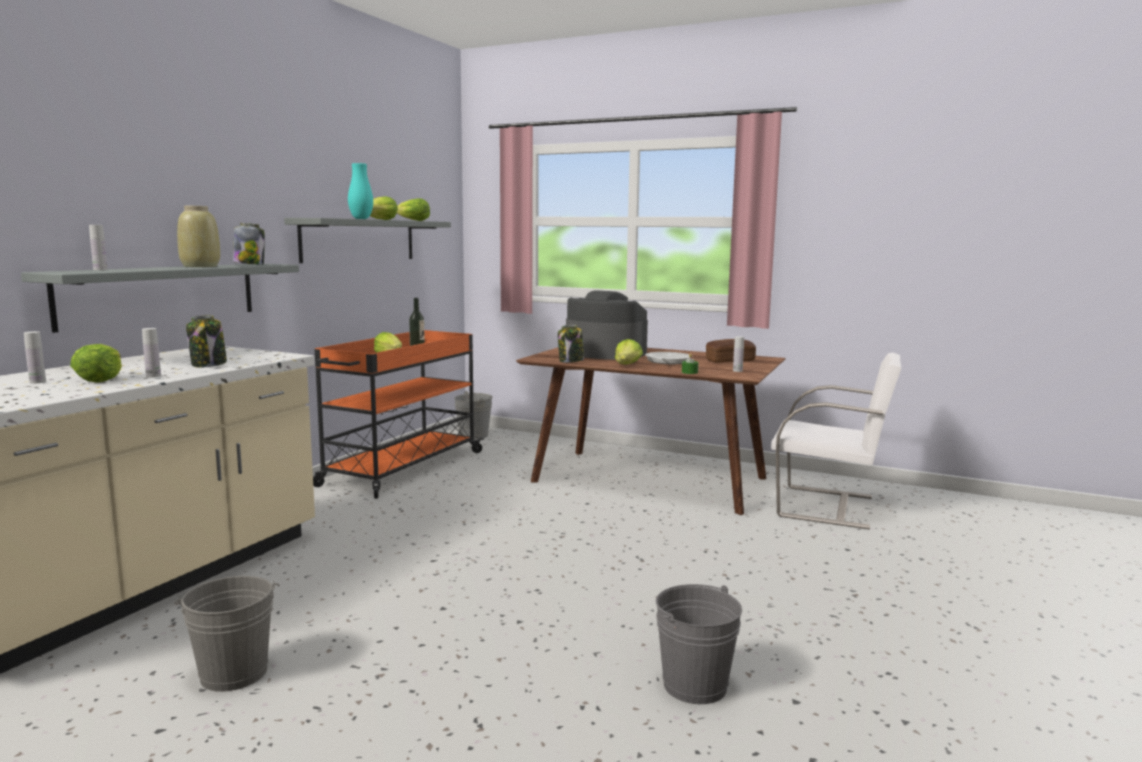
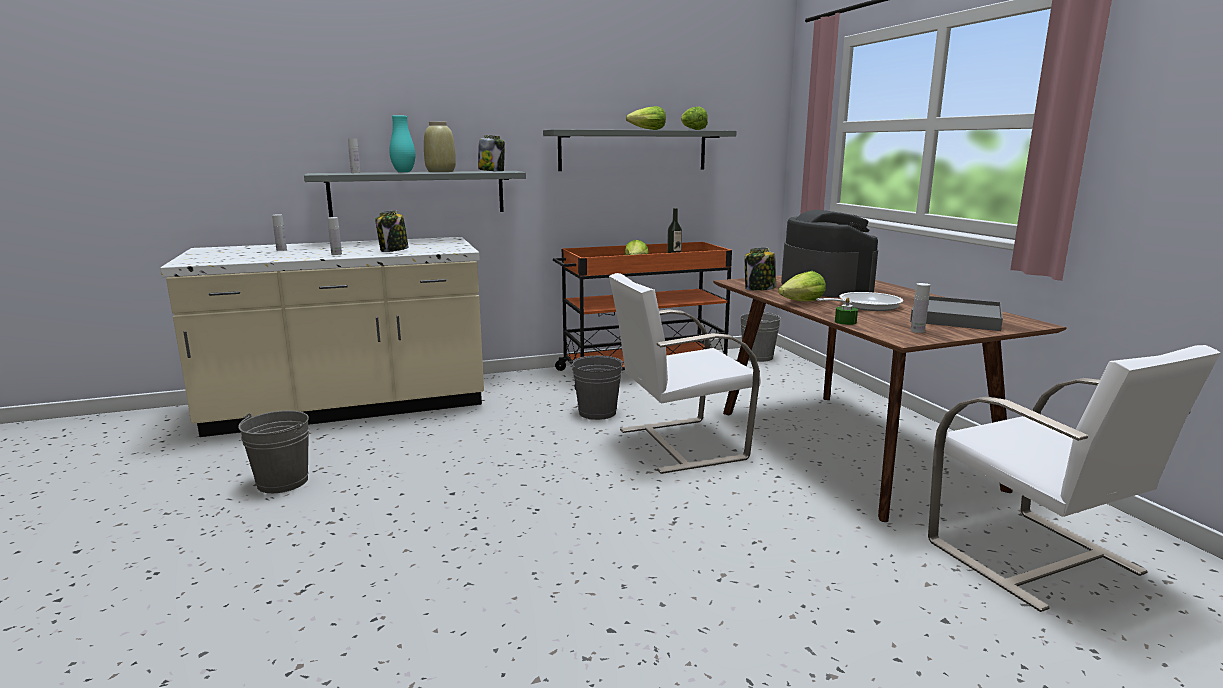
camera: 45 degrees right, 5 degrees up
(101, 379) = (308, 252): lettuce -> none
(361, 219) = (614, 129): turquoise vase -> turquoise vase (404, 172)
(543, 512) = (678, 444): none -> white chair
(695, 685) = (475, 658): grey bucket -> grey bucket (597, 412)
(730, 361) = (956, 318): bread -> grey tray

